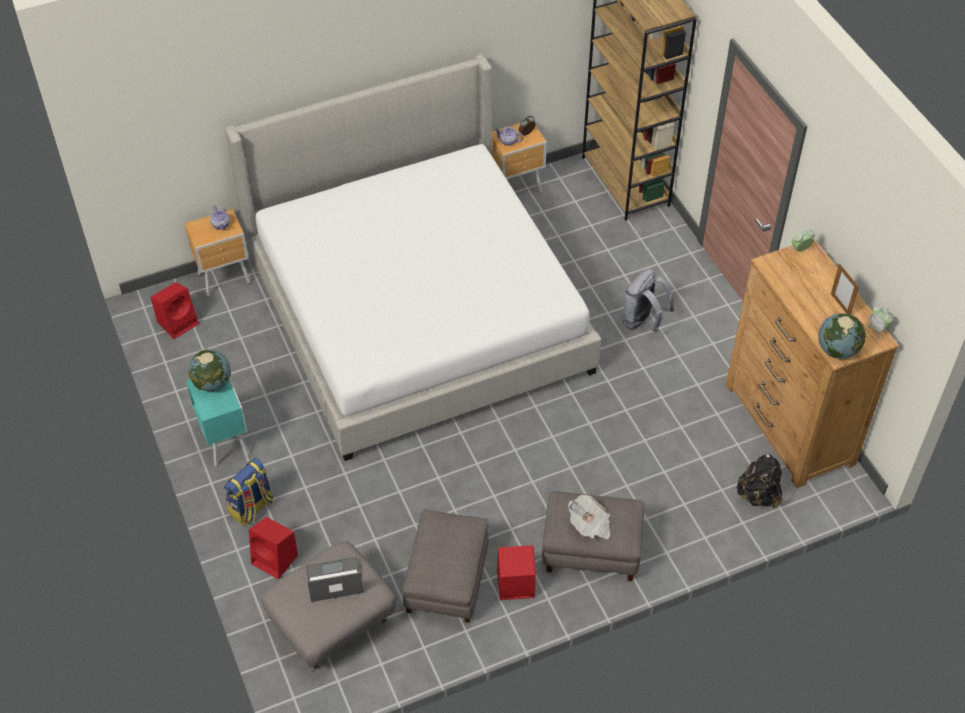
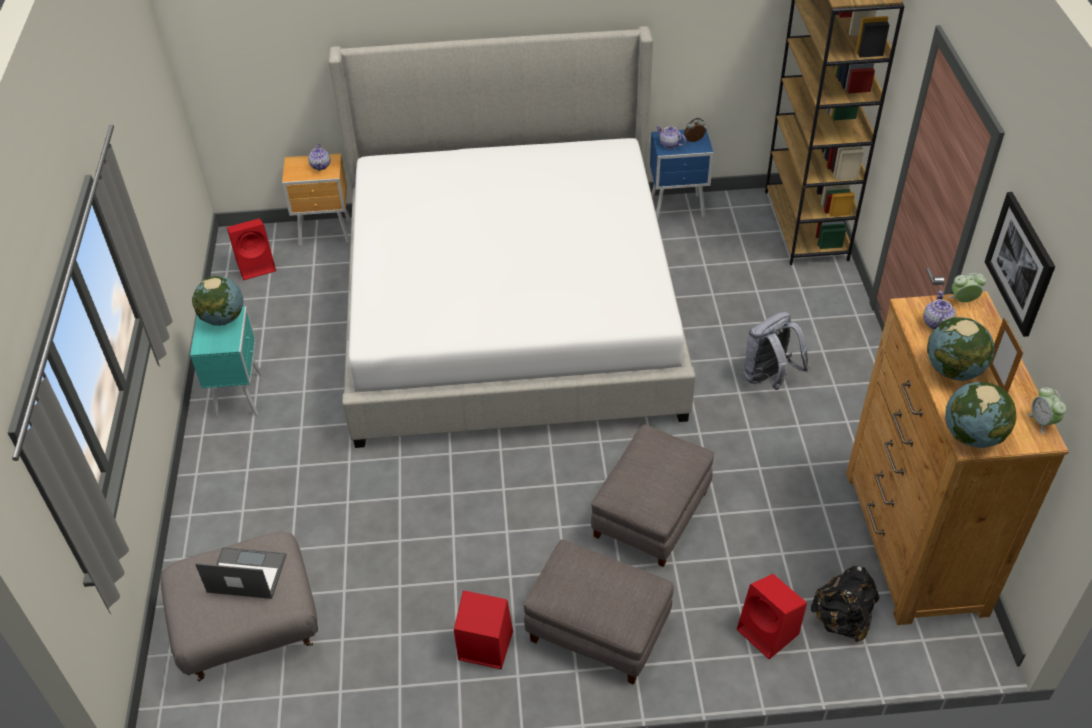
camera: 20 degrees right, 5 degrees down
(251, 508) = (229, 473): backpack -> none
(276, 559) = (225, 537): red speaker -> red speaker (769, 632)
(447, 580) = (406, 617): grey ottoman -> grey ottoman (651, 514)
(517, 188) = (678, 208): brown nightstand -> blue nightstand
(590, 525) = (589, 594): newspaper -> none
(788, 271) = (936, 323): none -> teapot
(810, 305) = (953, 370): none -> globe
(837, 219) = (1021, 263): none -> picture

